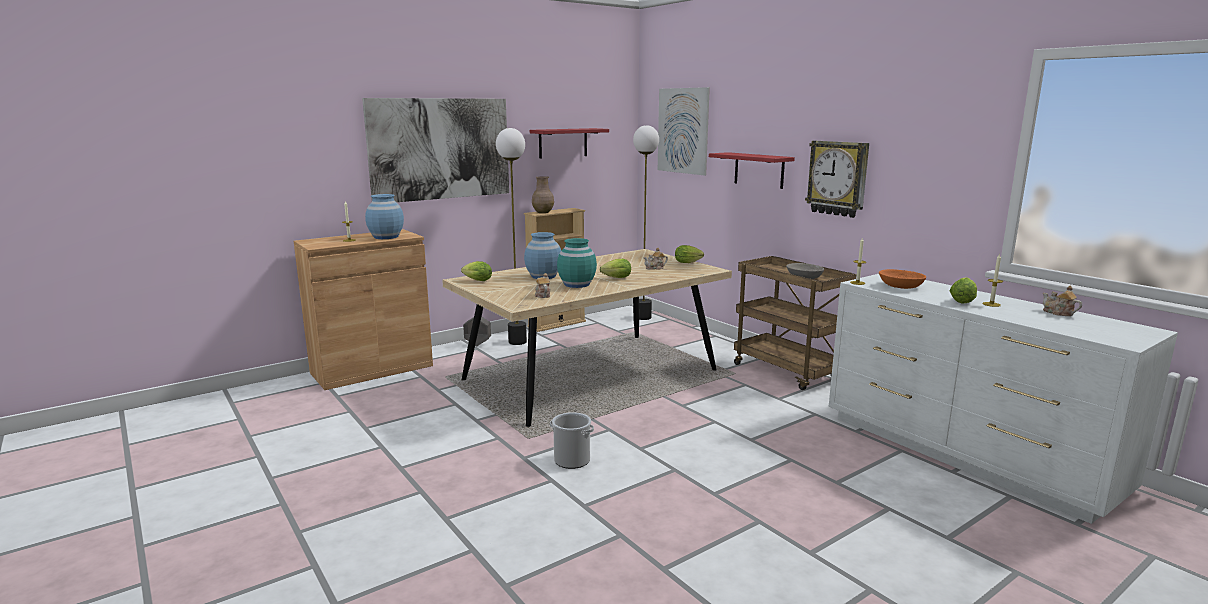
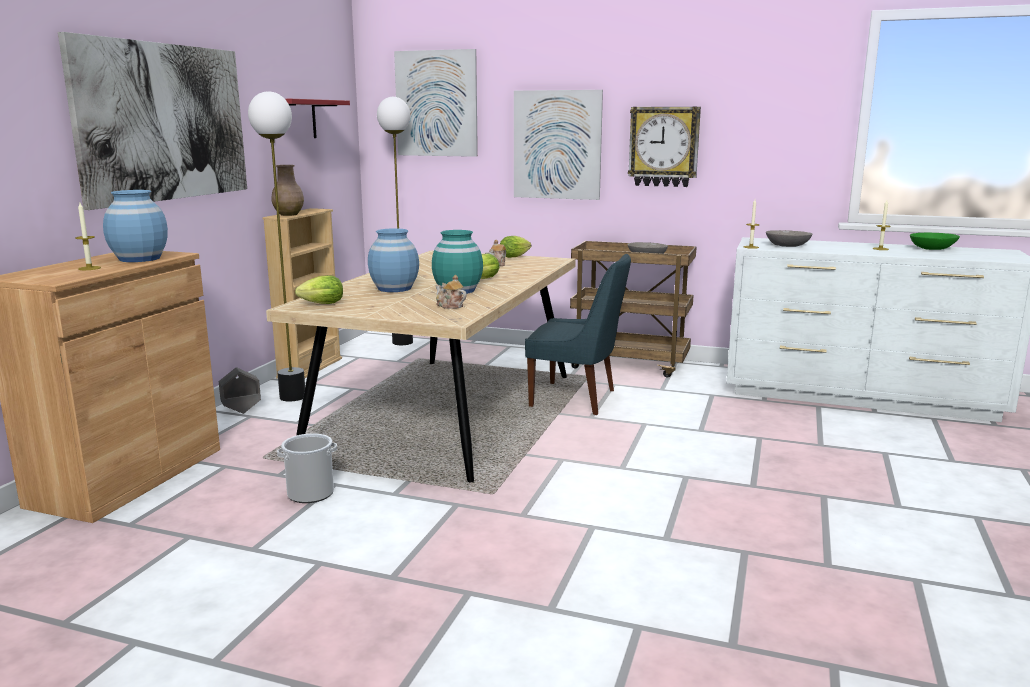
camera: 35 degrees left, 0 degrees up
(572, 460) = (577, 500): bucket -> bucket (310, 493)
(695, 389) = (576, 399): none -> blue chair
(759, 170) = (557, 145): red shelf -> picture
(900, 286) = (787, 245): orange bowl -> grey bowl
(963, 301) = (857, 249): lettuce -> none
(1058, 313) = (932, 248): teapot -> green bowl

